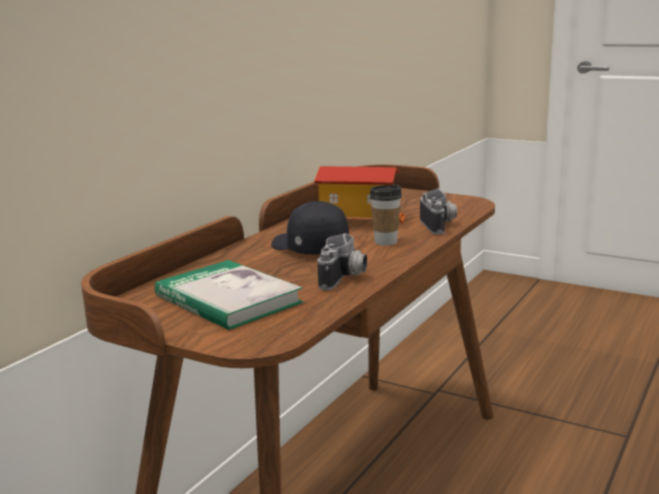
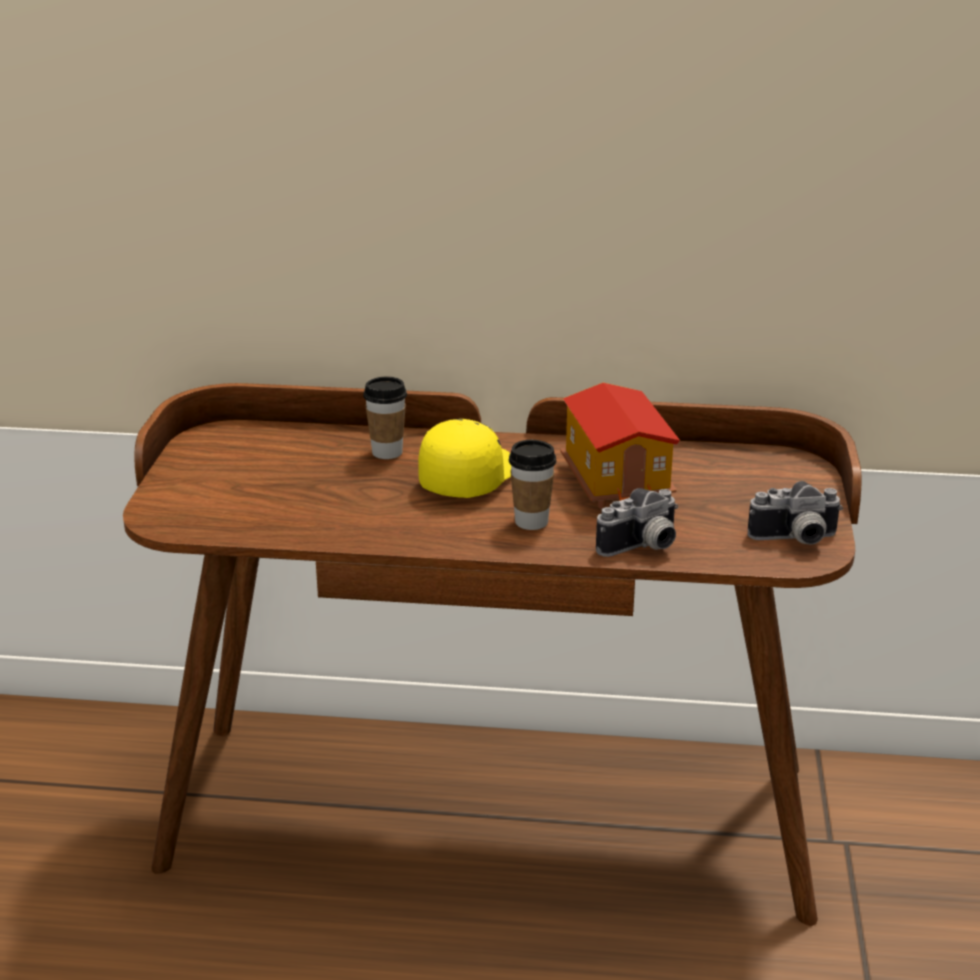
camera: 65 degrees right, 10 degrees up
(228, 299) = (266, 475): book -> none
(241, 262) = (387, 452): none -> cup
(308, 248) = (467, 478): black cap -> yellow cap
(345, 279) = (367, 524): camera -> camera (795, 540)

